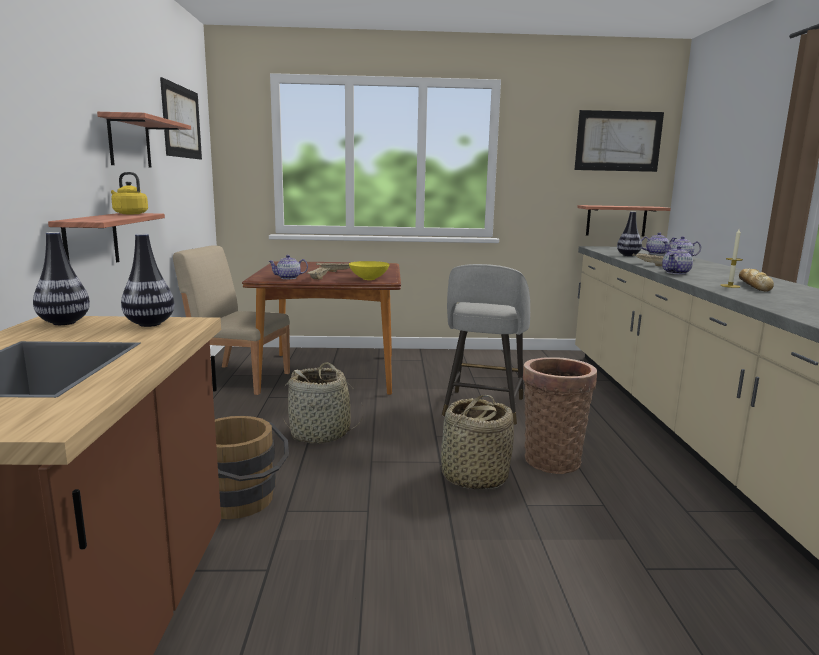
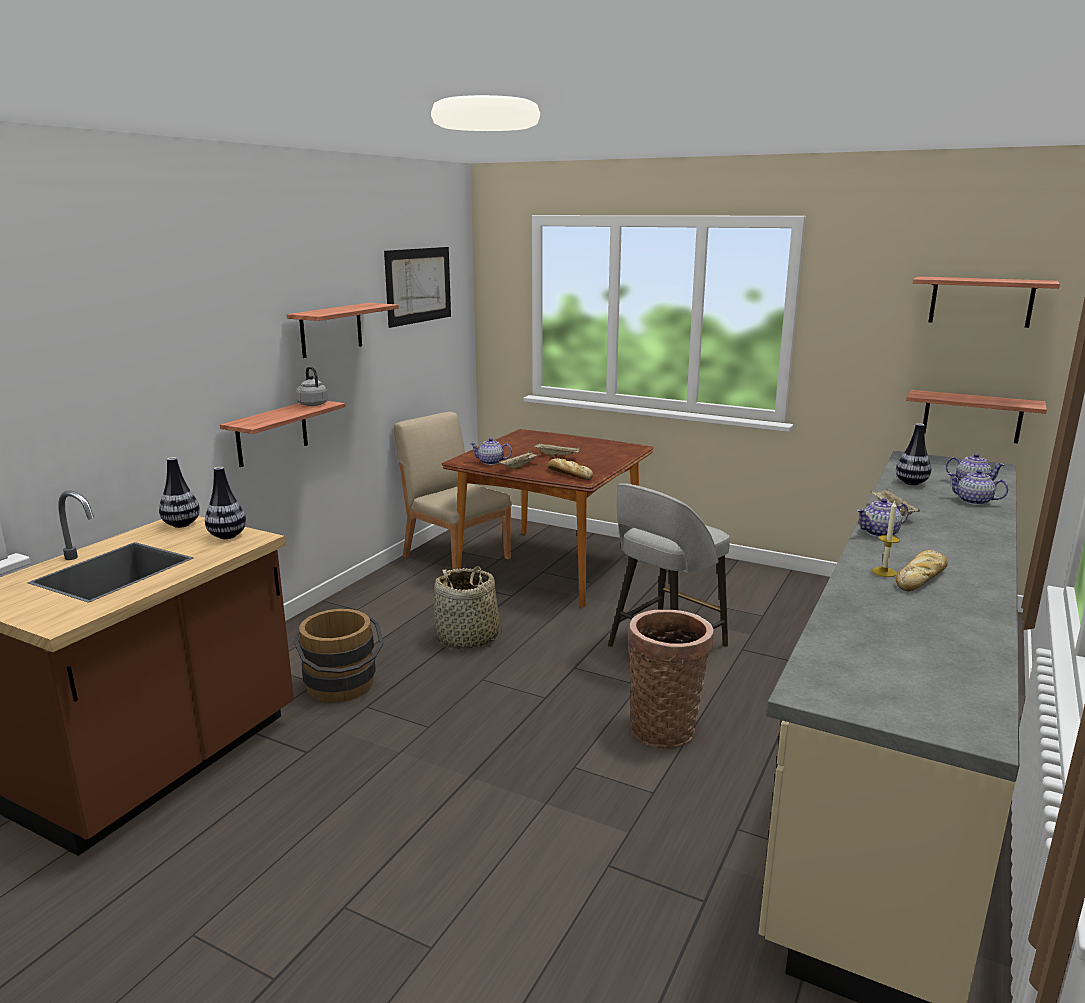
camera: 30 degrees right, 5 degrees up
(129, 213) = (312, 404): yellow kettle -> grey kettle
(368, 279) = (568, 474): yellow bowl -> bread
(474, 477) = (558, 723): basket -> none
(618, 141) = (981, 301): picture -> shelf

